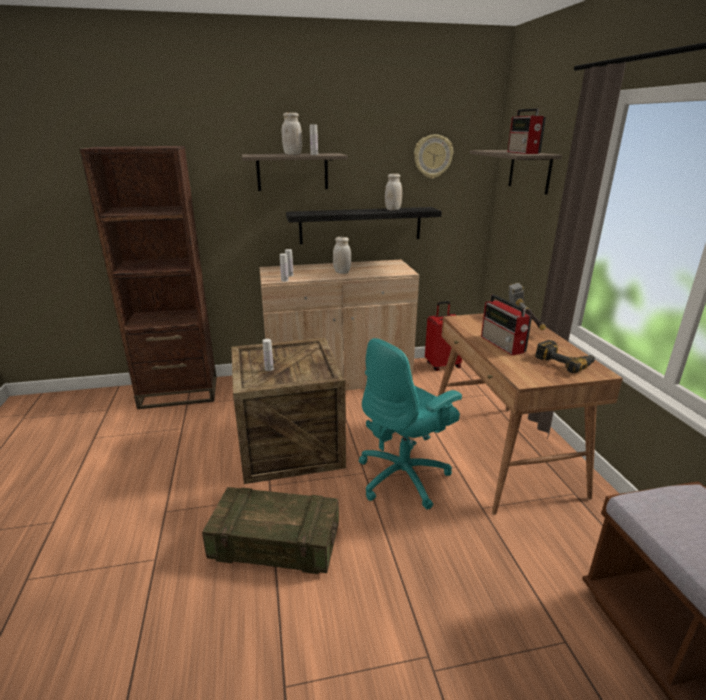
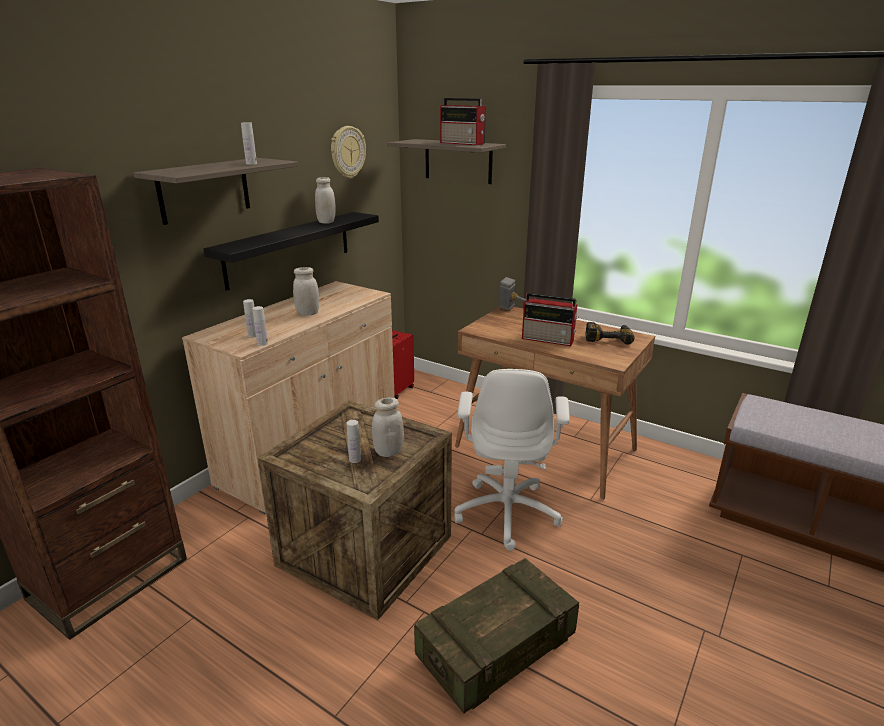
camera: 45 degrees left, 0 degrees up
(292, 154) = (221, 166): white jar -> white jar (388, 452)
(404, 477) = (507, 512): turquoise office chair -> white office chair

